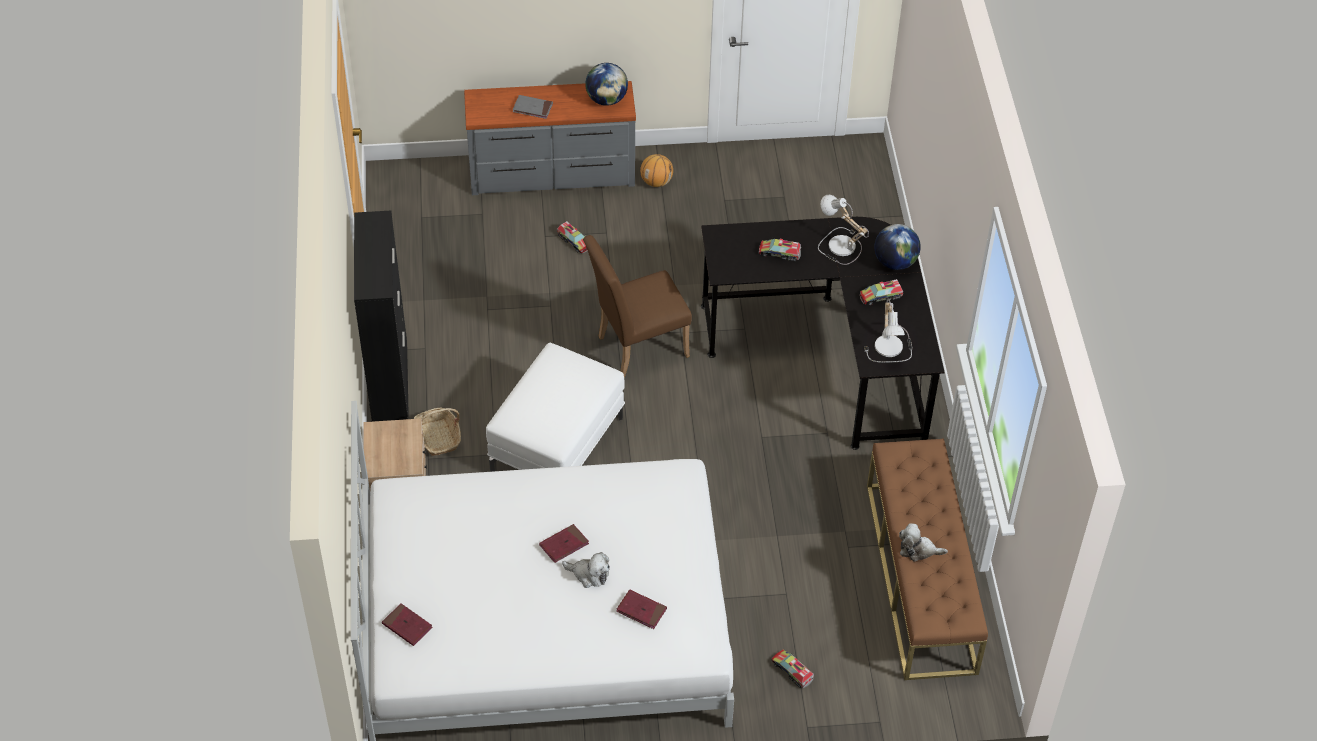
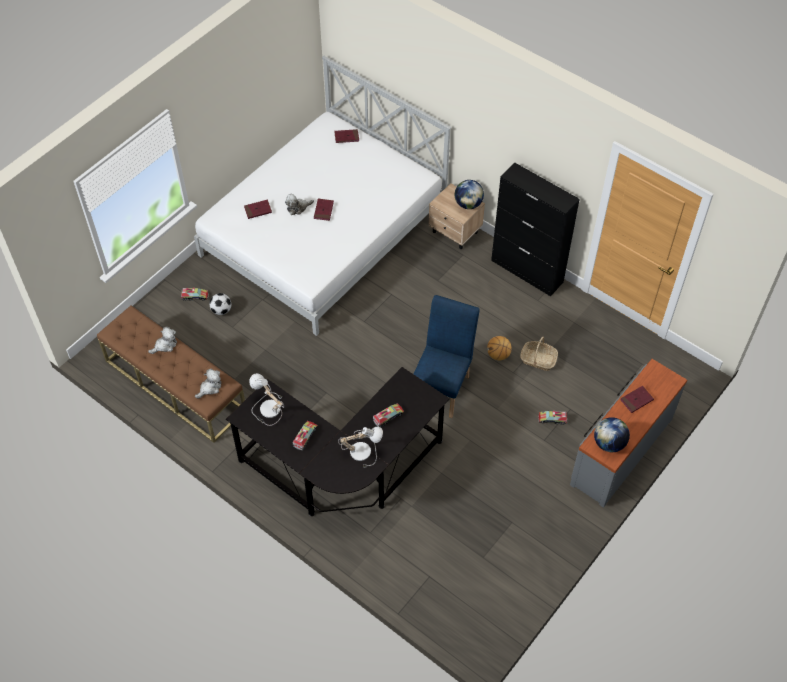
camera: 135 degrees right, 5 degrees up
(438, 437) = (472, 266): basket -> basket (538, 359)
(532, 108) = (636, 400): grey book -> red book
(556, 442) = (418, 308): white ottoman -> none
(636, 348) = (443, 386): brown chair -> blue chair
(656, 182) = (562, 499): basketball -> basketball (498, 355)
(778, 625) = (221, 310): none -> football
(895, 262) = (320, 466): globe -> globe (468, 204)
(912, 462) = (210, 388): none -> plush toy

